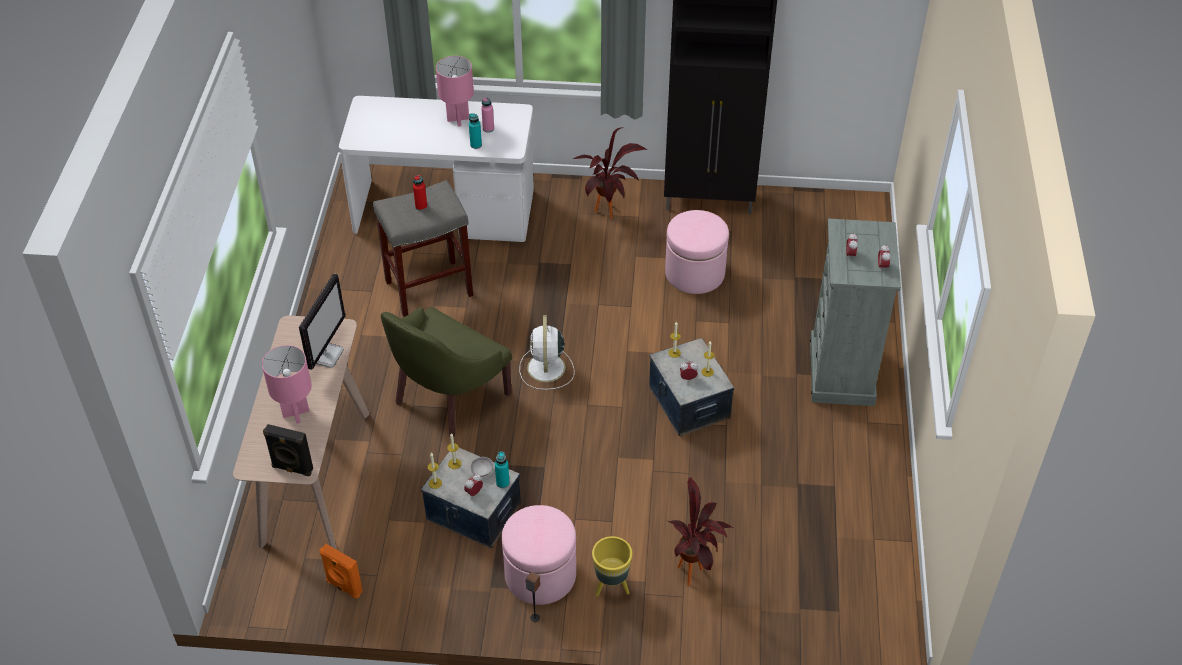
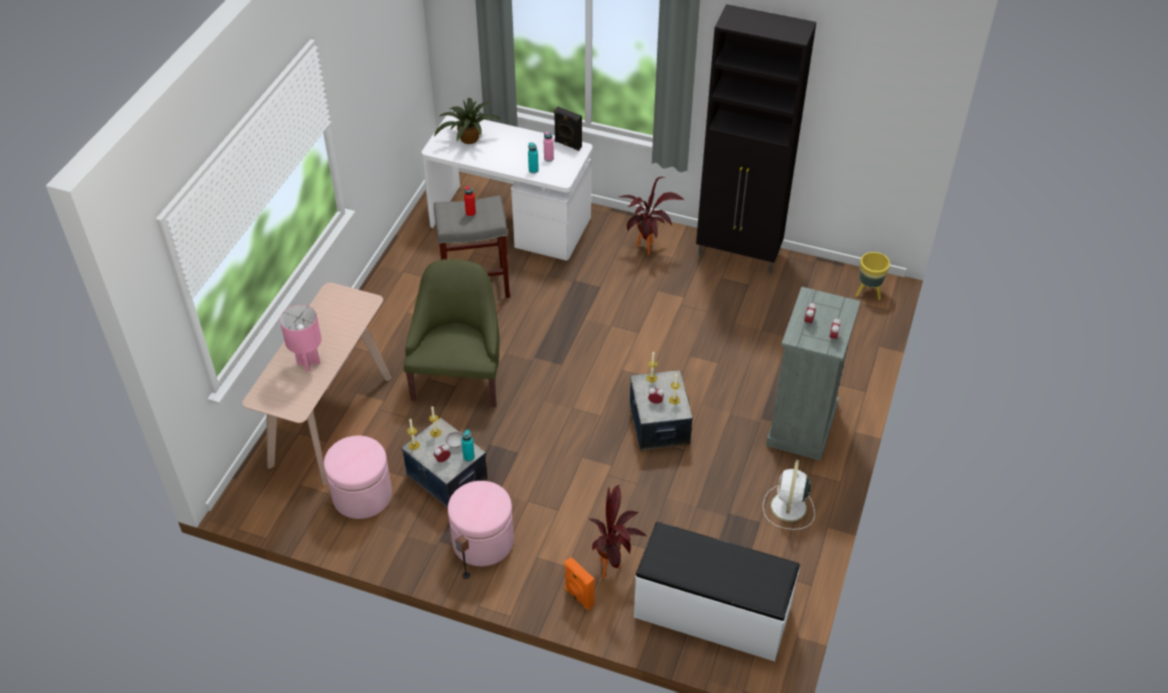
camera: 15 degrees right, 0 degrees up
(292, 469) = (289, 407): black speaker -> black speaker (567, 145)
(326, 354) = (349, 320): monitor -> none
(343, 587) = (322, 515): orange speaker -> orange speaker (578, 597)
(388, 123) = (468, 139): none -> potted plant
(447, 396) = (459, 377): green armchair -> green armchair turned 135 degrees clockwise
(458, 119) = (527, 146): pink table lamp -> none
(546, 369) = (548, 371): white fan -> white fan (788, 508)
(611, 587) = (538, 564): yellow planter -> yellow planter (868, 293)
(694, 273) = (703, 315): pink ottoman -> pink ottoman (362, 495)
(818, 596) = (712, 613): none -> white bench

